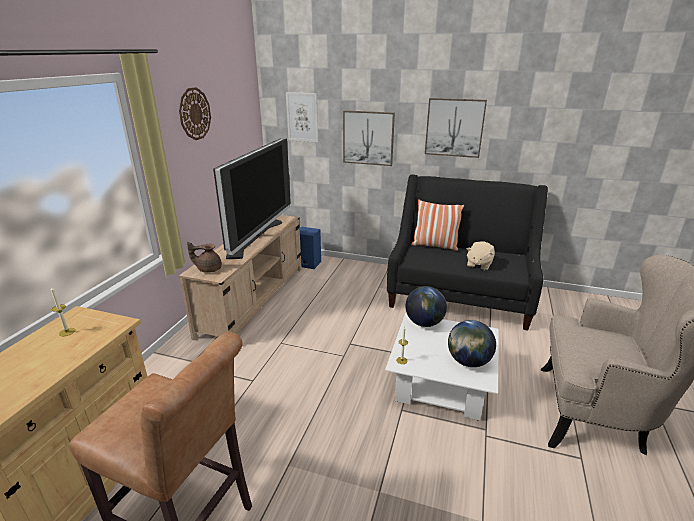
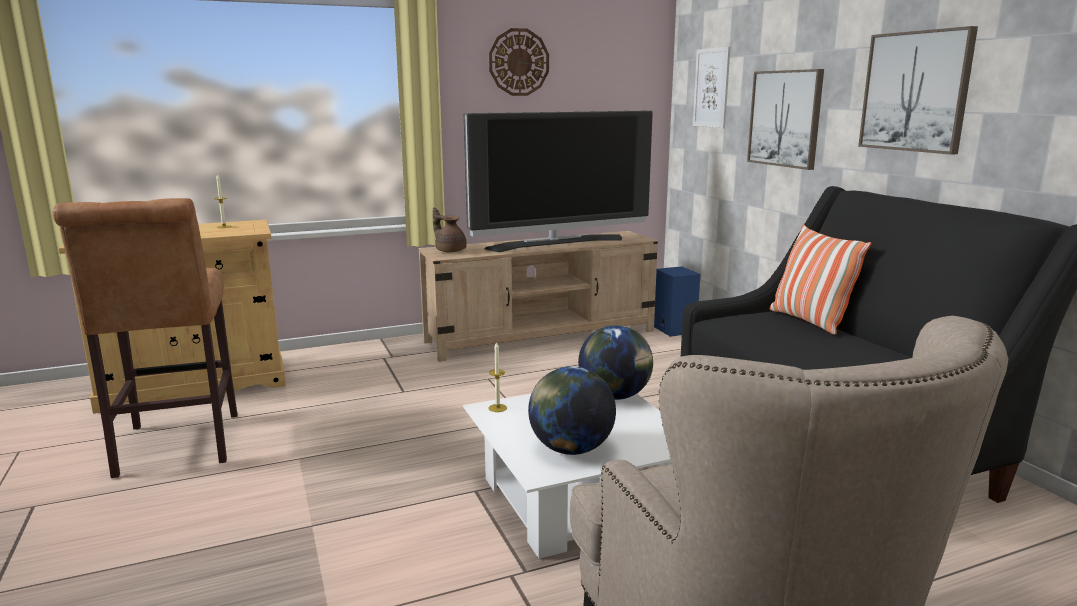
camera: 50 degrees right, 10 degrees down
(479, 264) = (828, 358): beige plush toy -> none

